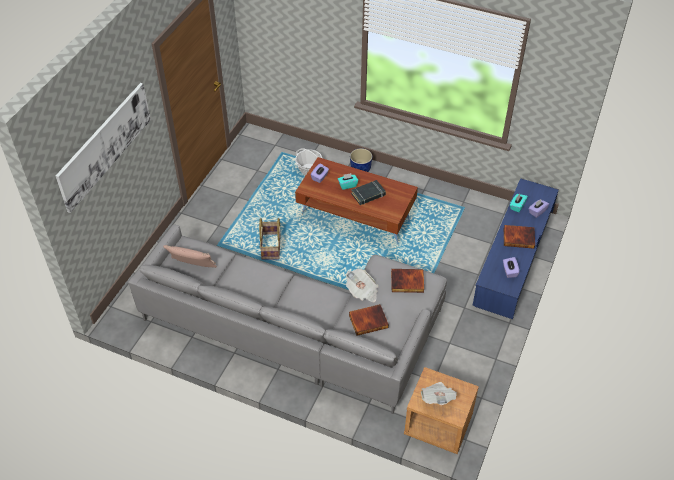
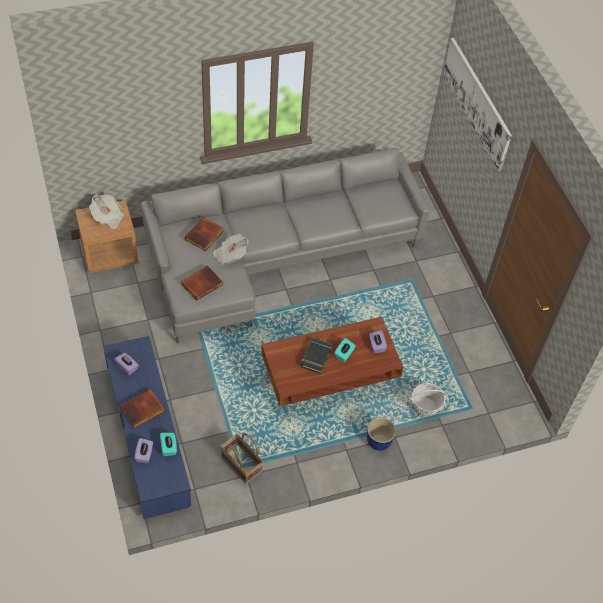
camera: 135 degrees right, 5 degrees up
(192, 266) = (377, 195): beige pillow -> none
(271, 247) = (368, 306): basket -> basket (240, 464)

